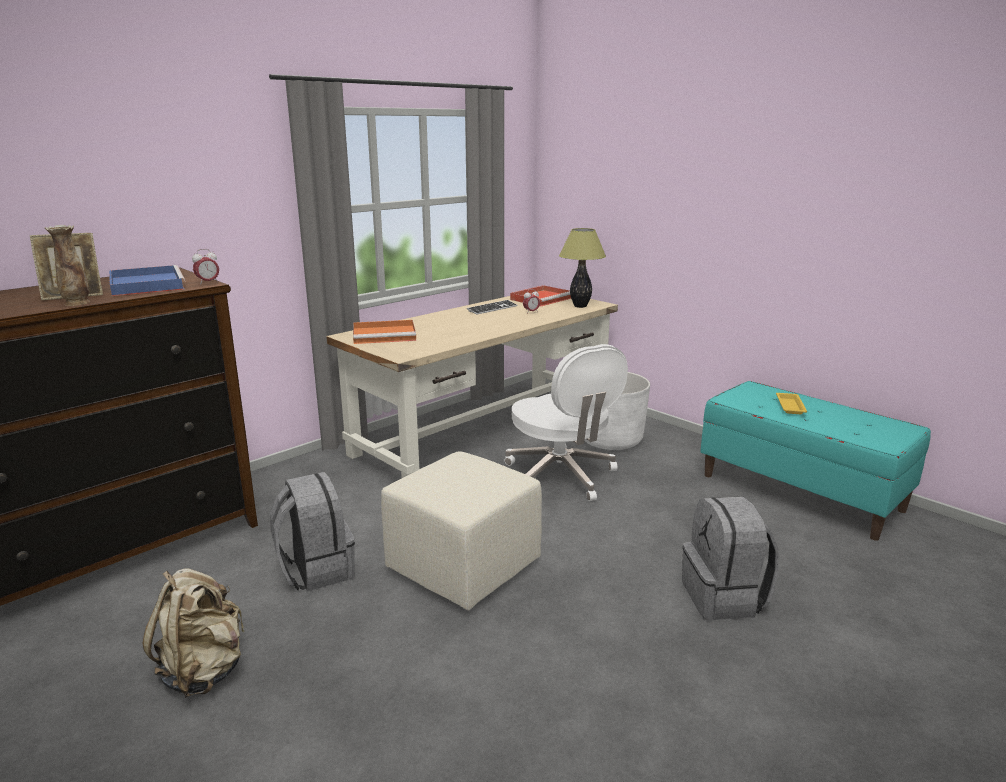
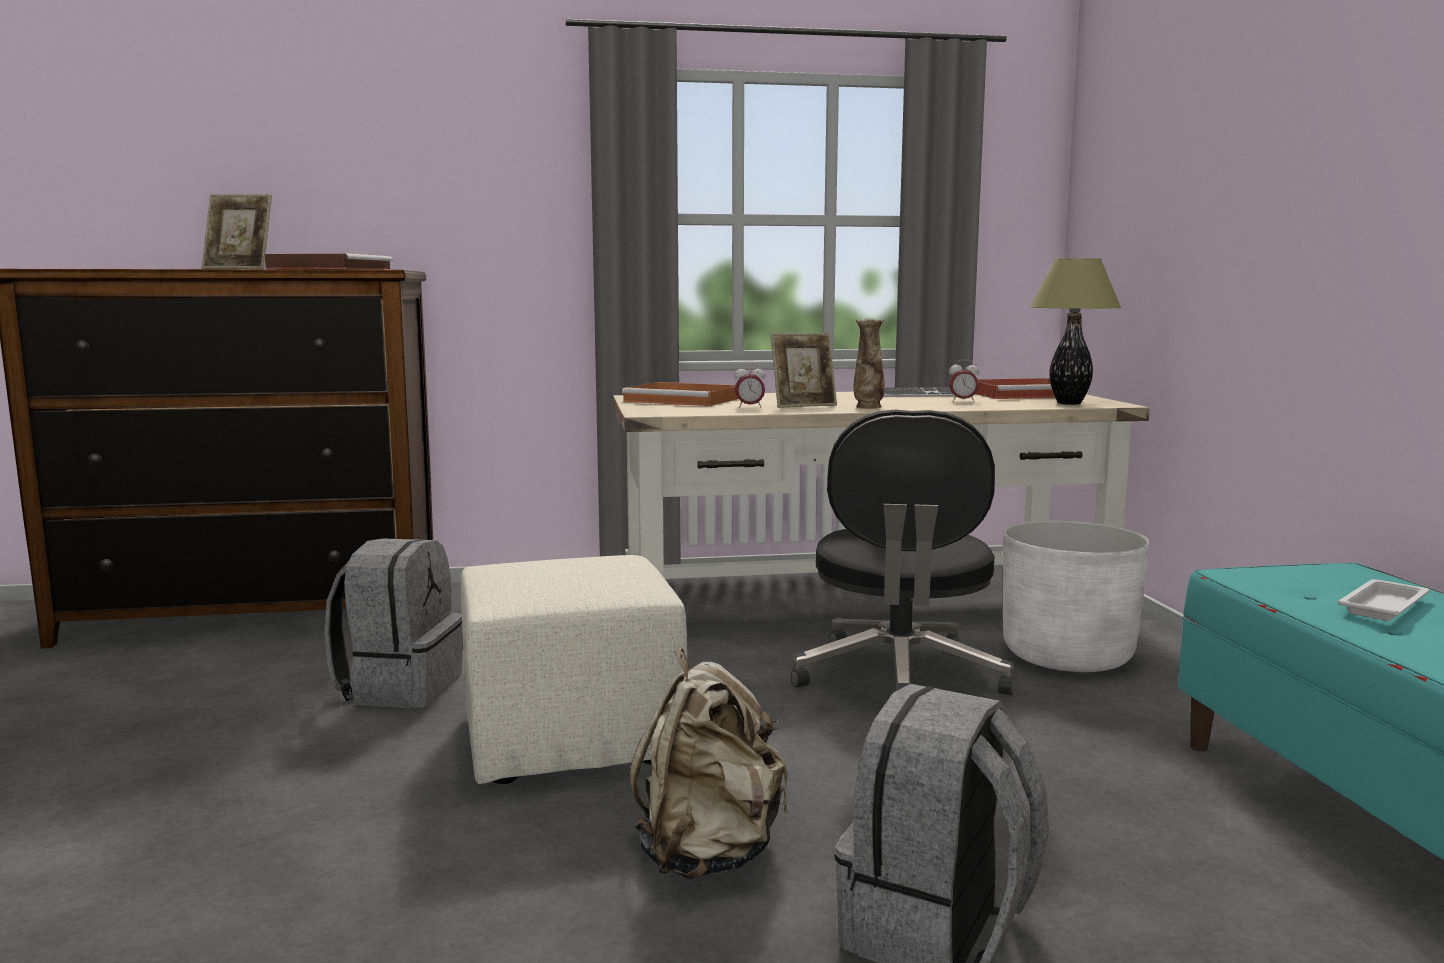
camera: 35 degrees right, 10 degrees down
(77, 303) = (216, 268): vase -> vase (868, 407)
(146, 284) = (331, 269): blue tray -> brown tray
(204, 670) = (138, 741): beige backpack -> beige backpack (709, 854)
(208, 282) = (389, 269): alarm clock -> alarm clock (749, 407)
(464, 330) = (803, 405): none -> picture frame
(561, 476) = (899, 679): white office chair -> black office chair
(790, 406) = (1383, 606): yellow tray -> white tray

